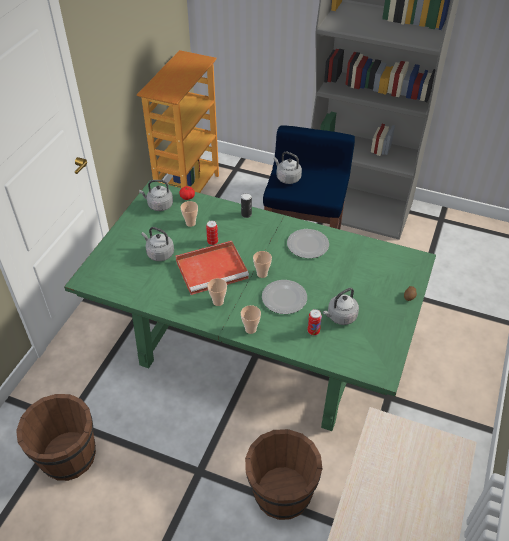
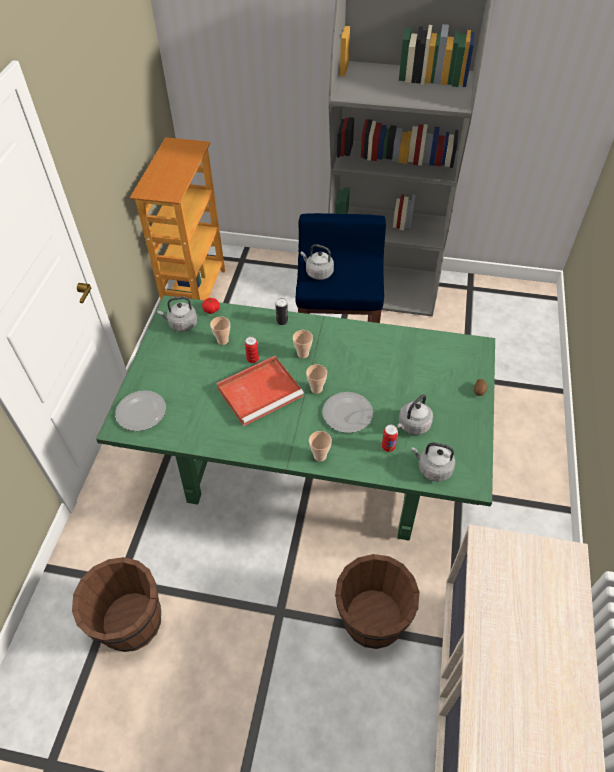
camera: 10 degrees left, 5 degrees up
(159, 253) = (196, 382): grey kettle -> grey kettle (432, 469)
(218, 302) = (276, 429): cup -> cup (303, 354)
(307, 245) = (357, 348): plate -> plate (141, 412)

